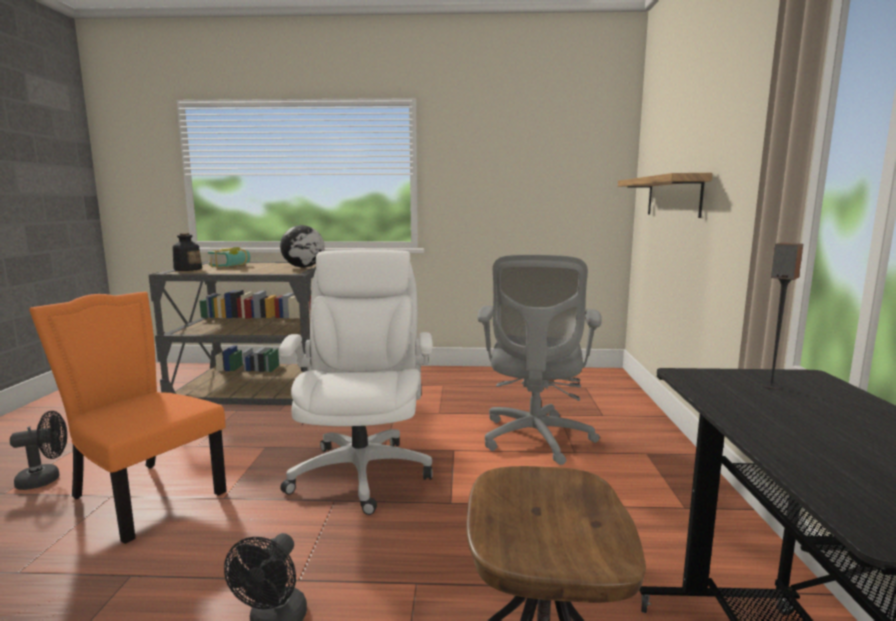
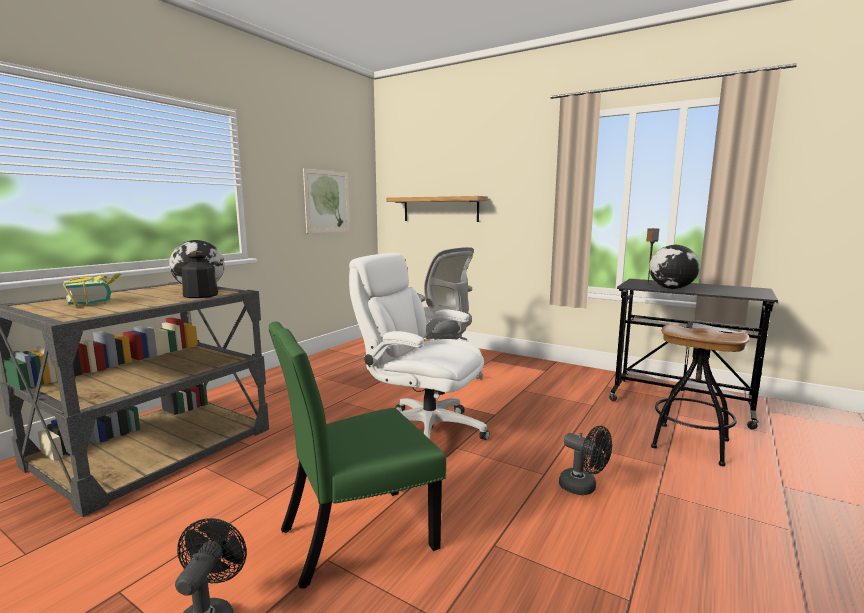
camera: 60 degrees left, 0 degrees up
(146, 498) = (360, 534): orange chair -> green chair
(187, 269) = (62, 313): bottle -> bottle (200, 295)
(537, 188) = (327, 201): none -> picture
(748, 408) = (671, 288): none -> globe

